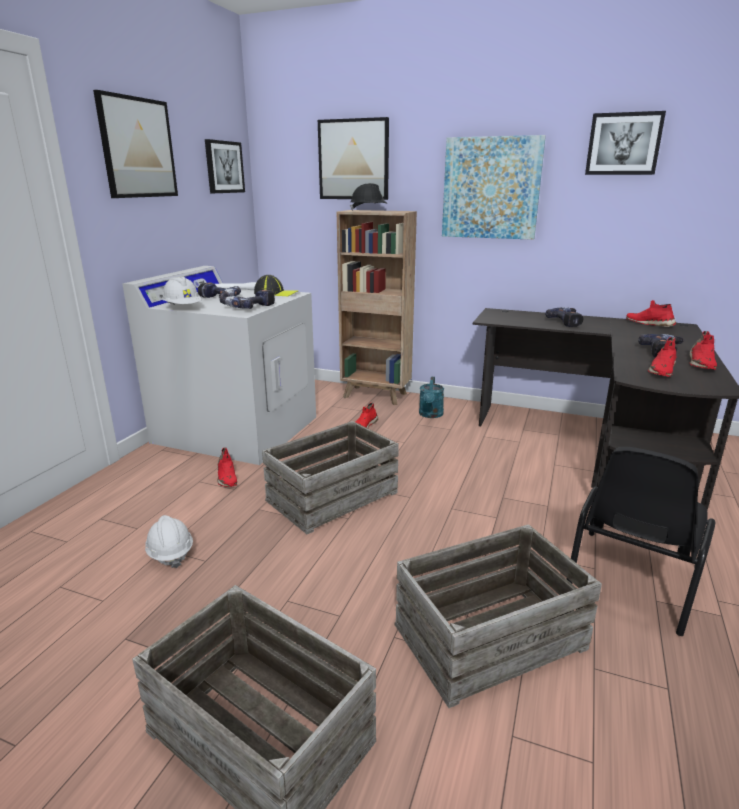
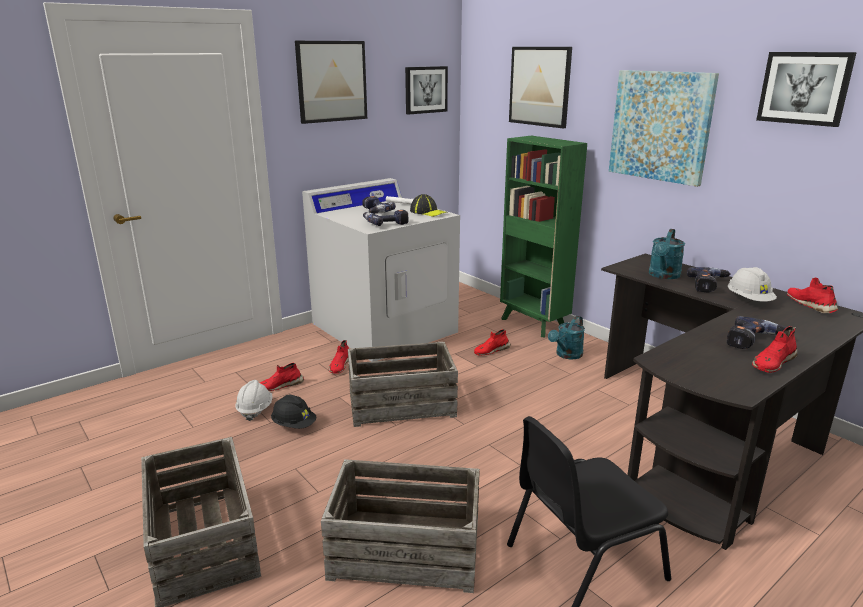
camera: 30 degrees right, 0 degrees up
(183, 308) = (337, 217): white hard hat -> white hard hat (749, 300)
(369, 210) = (541, 138): black hard hat -> black hard hat (294, 425)
(376, 396) = (534, 324): brown bookcase -> green bookcase
(527, 320) = (663, 276): none -> turquoise watering can
(661, 370) = (707, 360): red shoe -> red shoe (280, 386)

